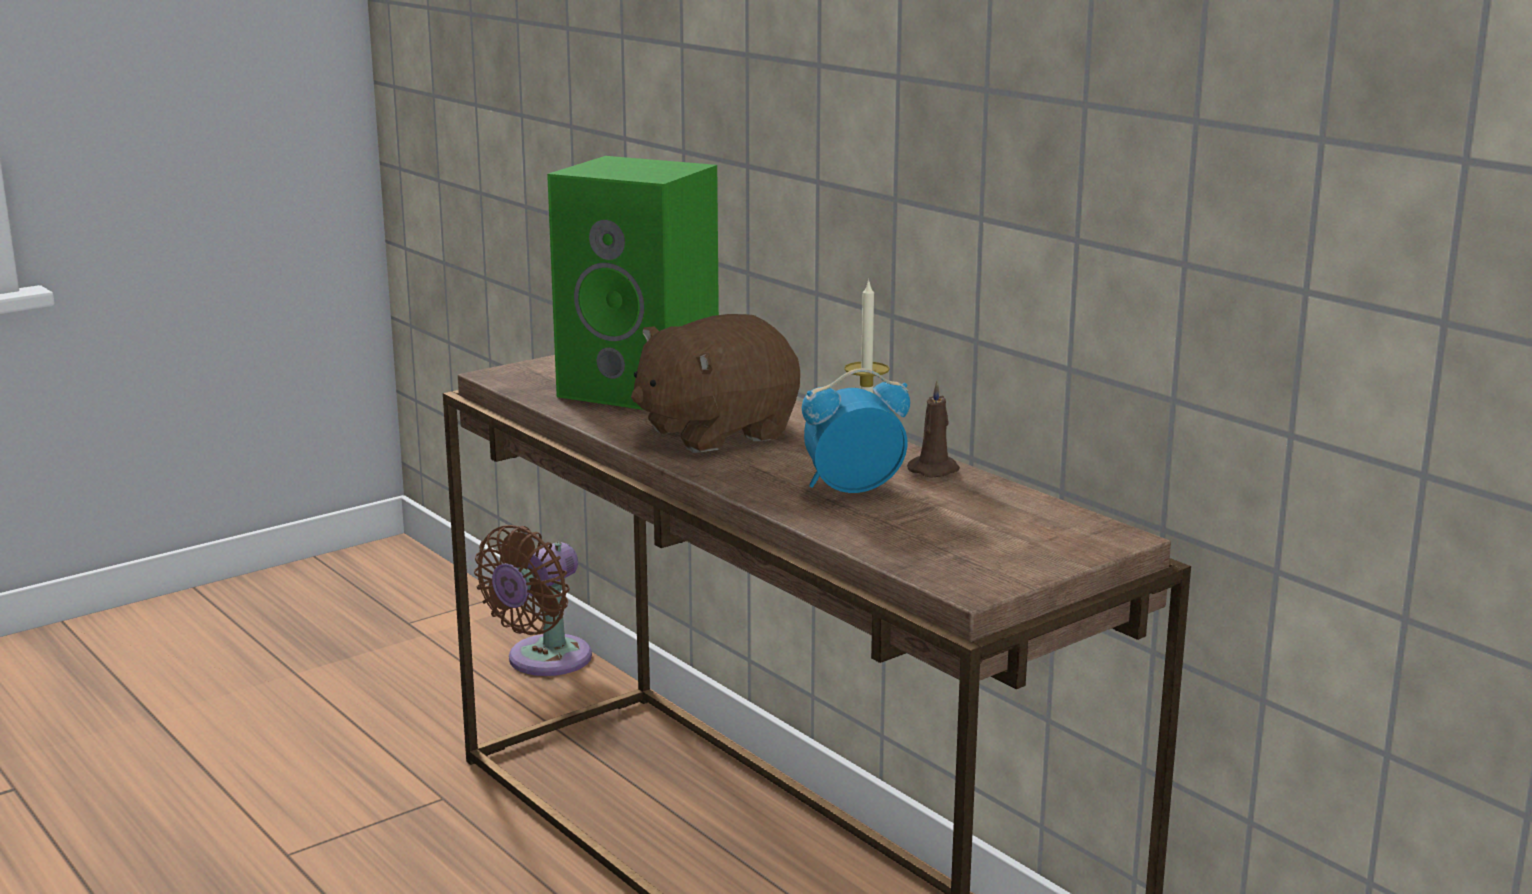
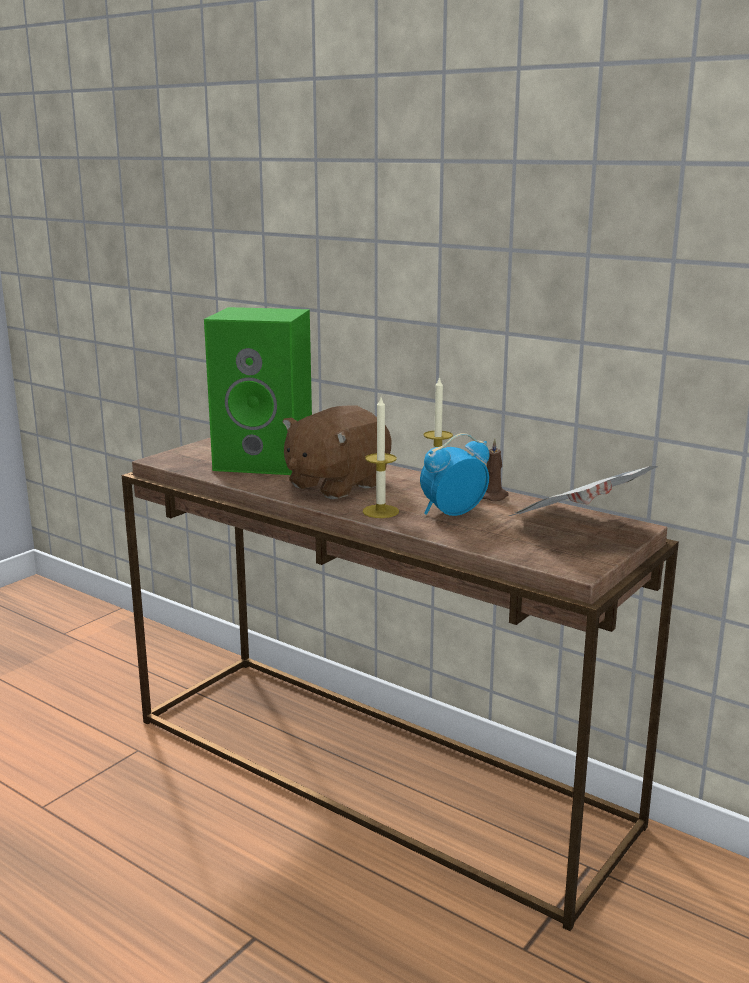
camera: 15 degrees left, 0 degrees up
(543, 661) = (167, 648): brown fan -> none
(749, 477) = (380, 511): none -> candle
(1025, 528) = (578, 528): none -> newspaper

